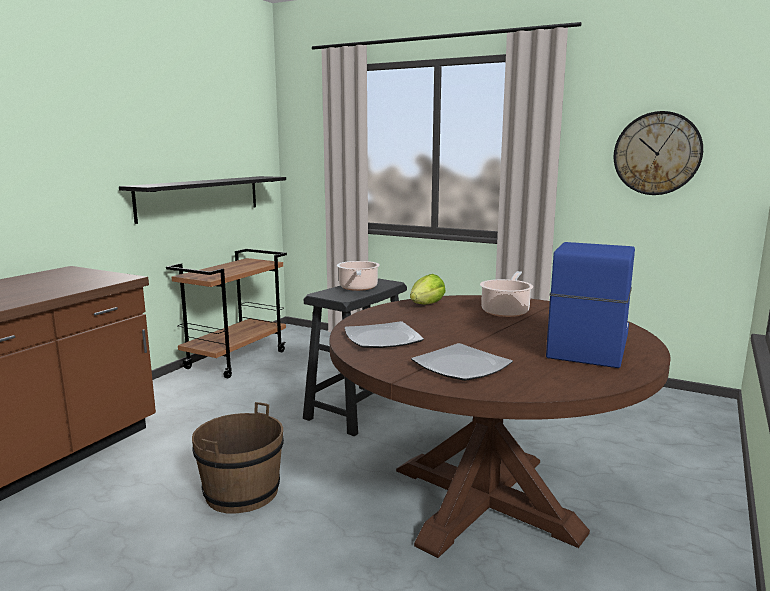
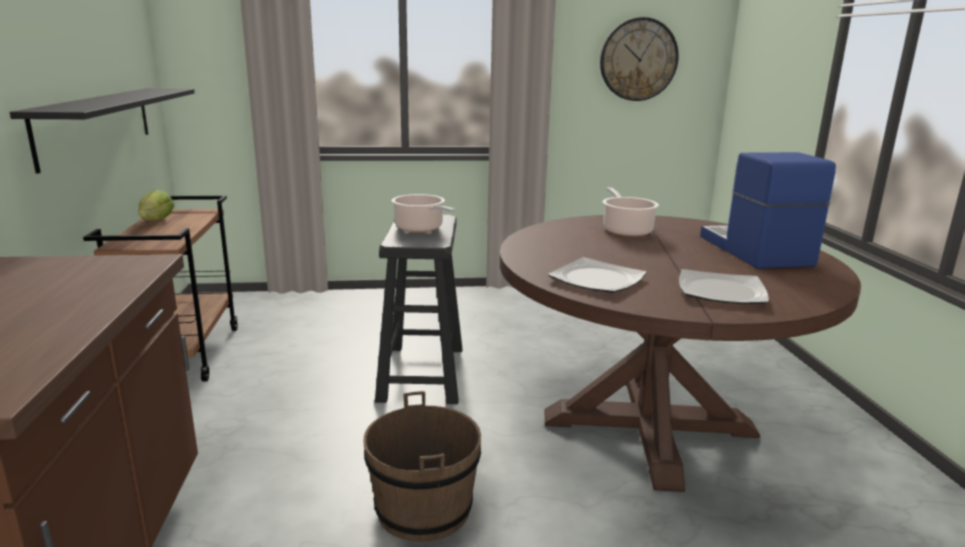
camera: 35 degrees left, 5 degrees up
(427, 305) = (548, 236): lettuce -> lettuce (157, 220)

